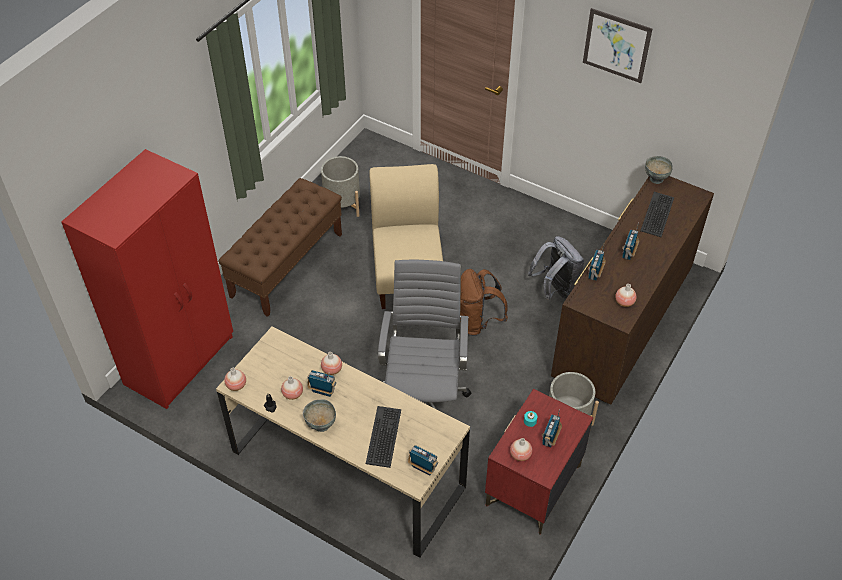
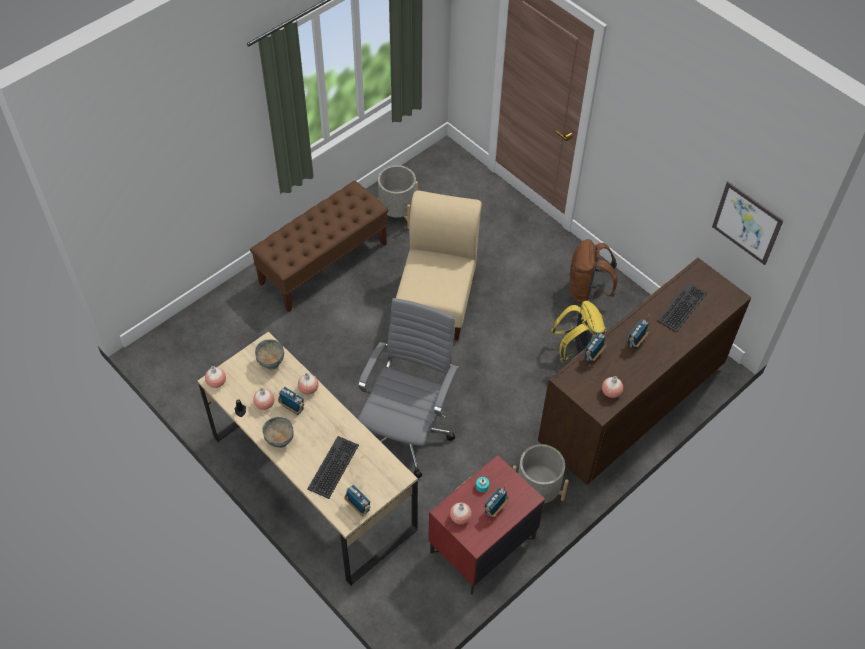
camera: 15 degrees right, 5 degrees up
(181, 360) = (195, 336): red wardrobe -> none
(477, 322) = (487, 366): brown backpack -> brown backpack (587, 291)
(555, 290) = (577, 352): grey backpack -> yellow backpack
(616, 45) = (678, 125): picture -> picture (747, 223)
(655, 179) = (696, 268): grey bowl -> grey bowl (271, 363)

